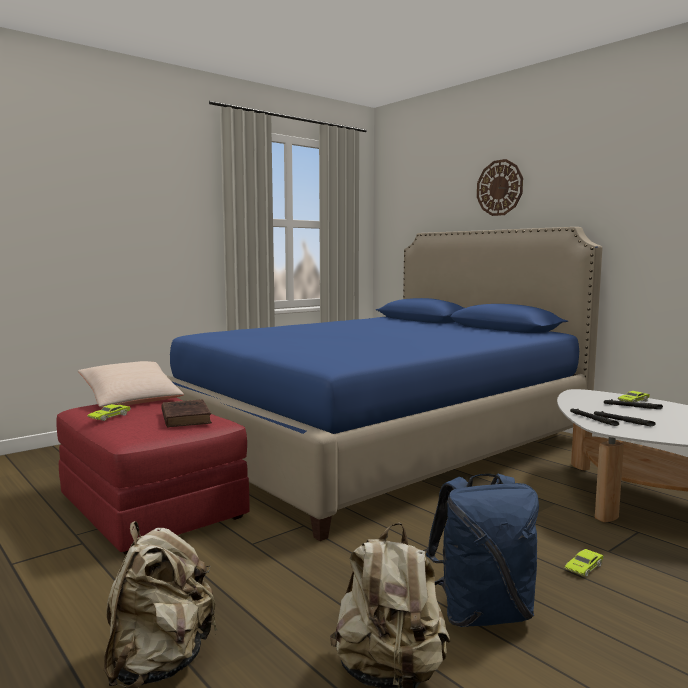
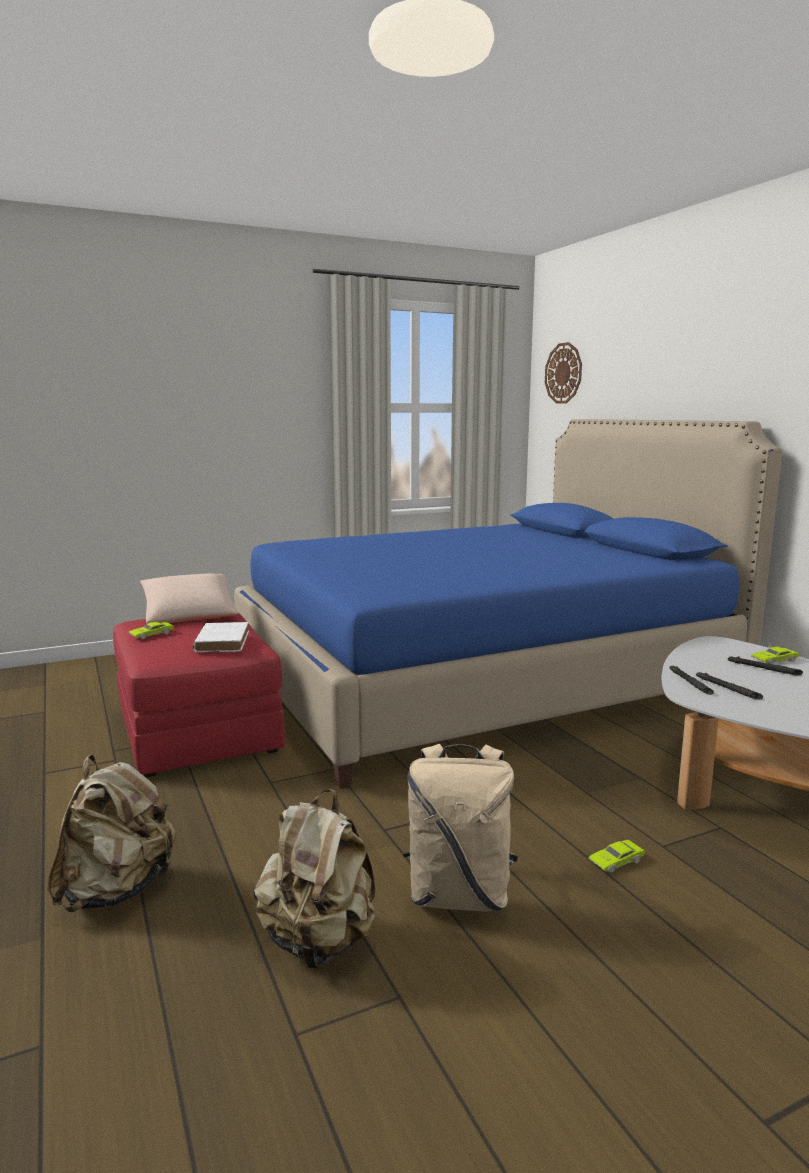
camera: 15 degrees right, 5 degrees up
(185, 417) = (222, 641): brown book -> white book
(482, 613) = (459, 895): blue backpack -> beige backpack
(499, 188) = (668, 364): wall clock -> wall clock (563, 373)

